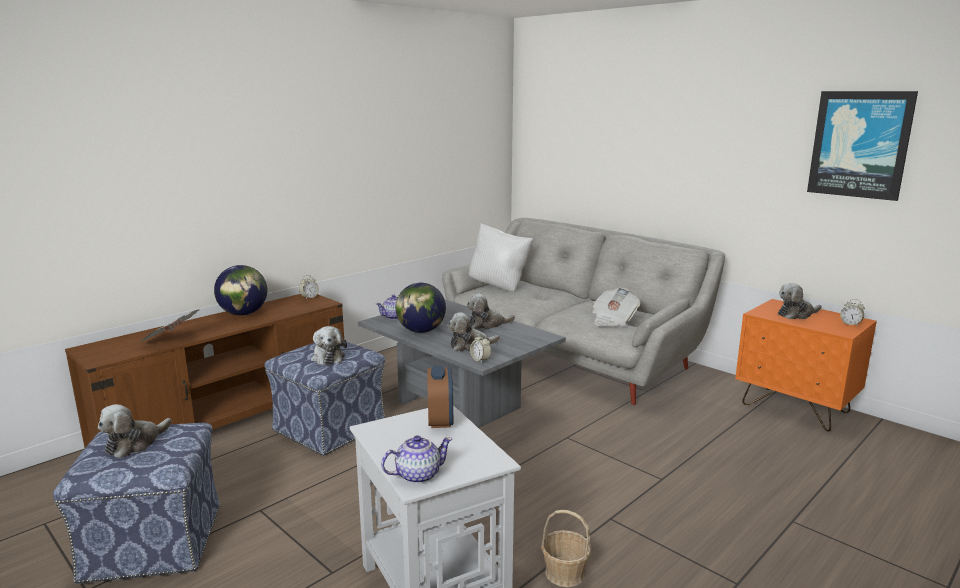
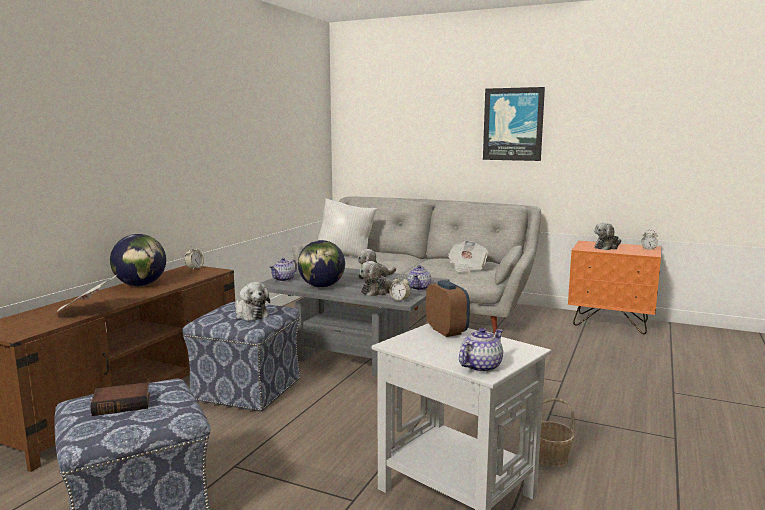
camera: 20 degrees left, 5 degrees down
(135, 443) = (123, 403): plush toy -> book
(518, 346) = (419, 288): none -> teapot
(860, 144) = (637, 114): picture -> picture (513, 124)

